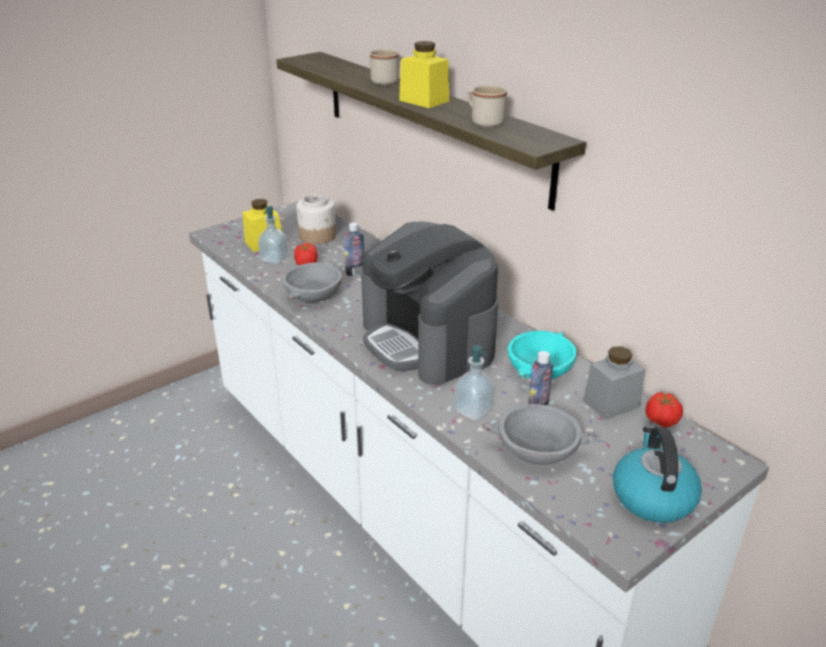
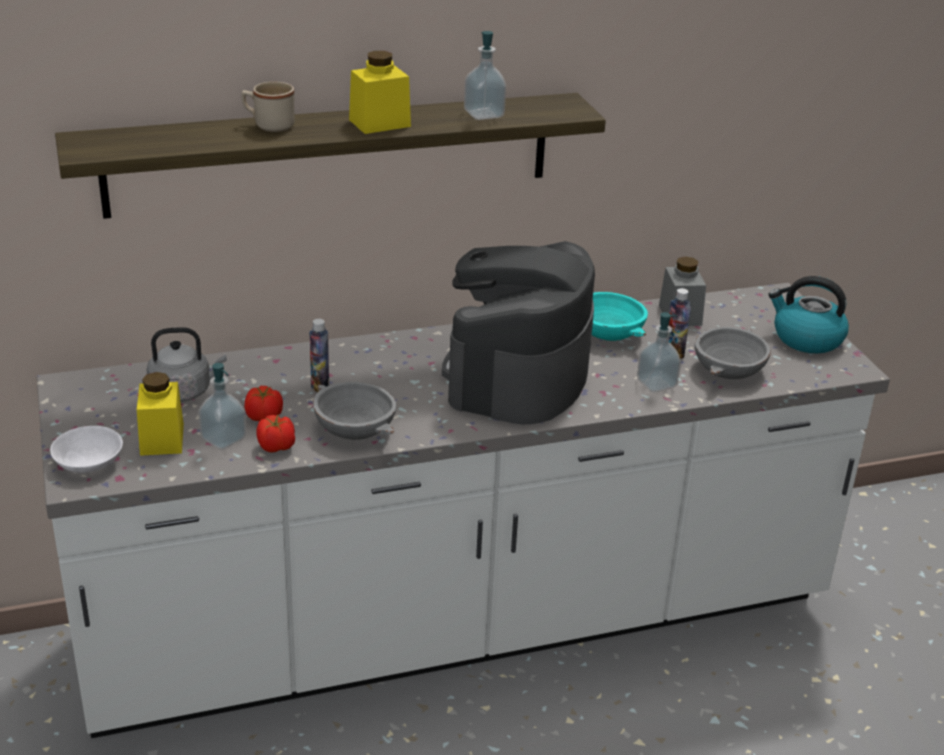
camera: 70 degrees left, 0 degrees up
(232, 231) = (87, 461): none -> white bowl
(318, 236) = (184, 391): jar -> grey kettle
(428, 341) = (517, 376): coffee machine -> coffee machine turned 120 degrees clockwise
(483, 122) = (484, 114): beige mug -> soap dispenser
(661, 421) = (715, 302): tomato -> tomato (277, 447)

